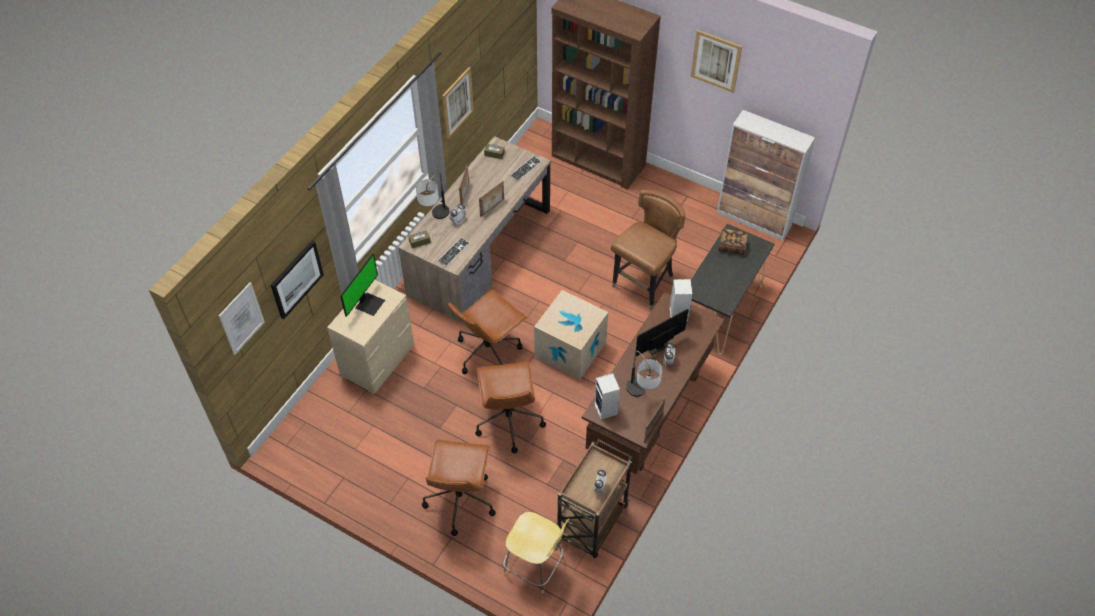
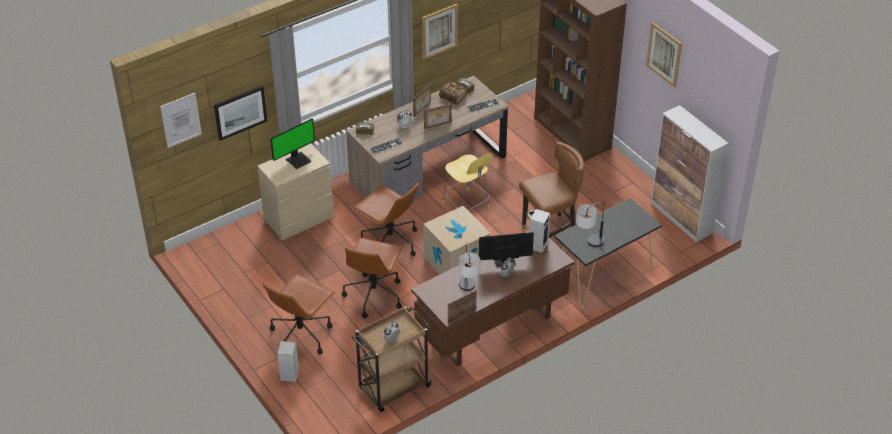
camera: 25 degrees right, 10 degrees down
(435, 217) = (387, 118): table lamp -> table lamp (588, 244)
(489, 352) = (389, 242): brown office chair -> brown office chair turned 120 degrees counterclockwise
(535, 566) = (330, 400): yellow stool -> yellow stool (466, 206)
(606, 410) = (433, 291): speaker -> speaker (290, 375)
(732, 246) = (622, 215): book -> book (453, 97)

